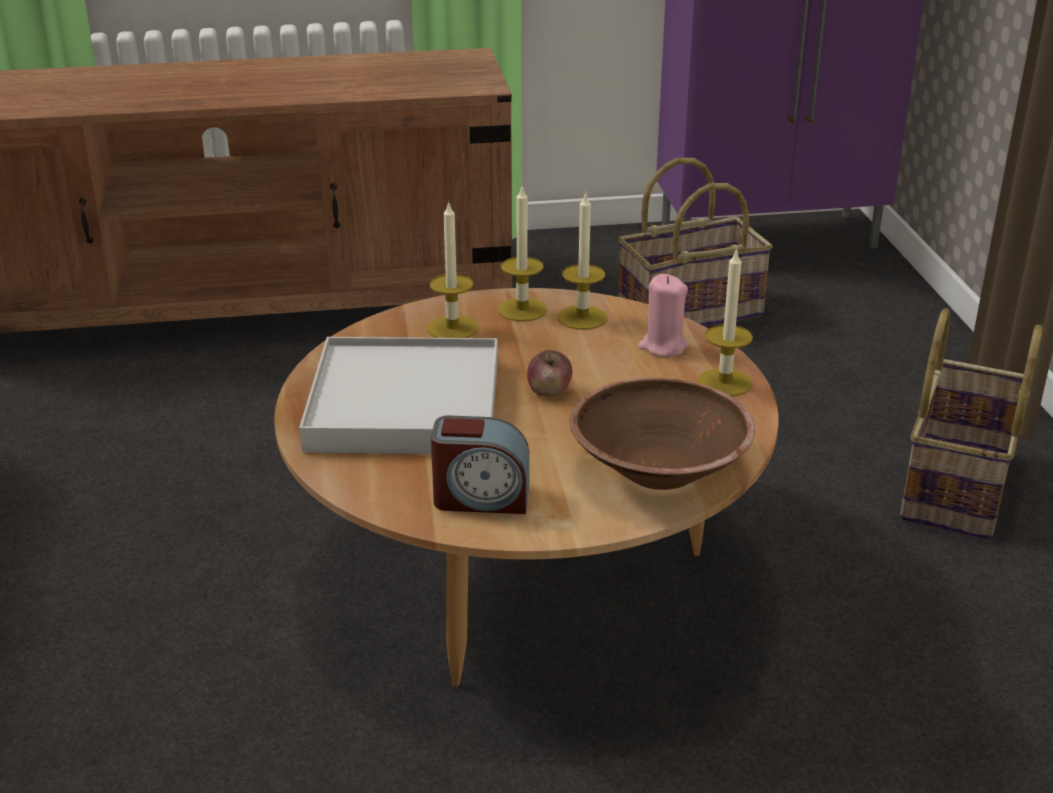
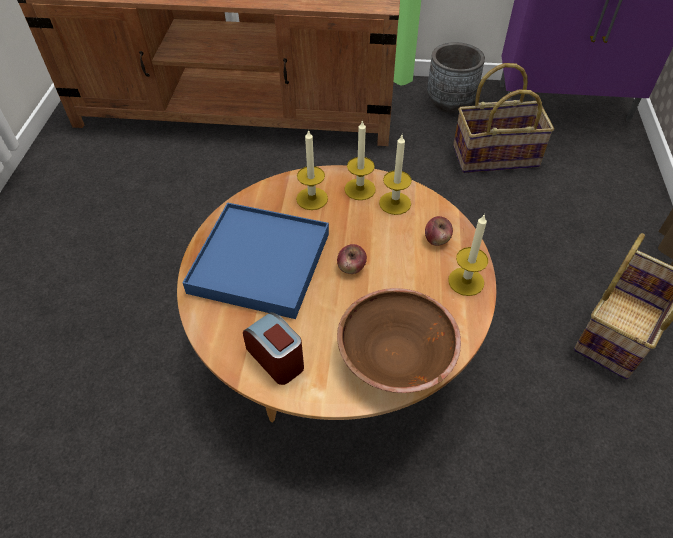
camera: 15 degrees right, 20 degrees up
(405, 405) = (260, 263): white tray -> blue tray
(481, 498) = (276, 358): alarm clock -> alarm clock turned 150 degrees counterclockwise
(592, 257) = (450, 103): none -> grey planter
(663, 346) = (437, 239): pink candle -> apple

